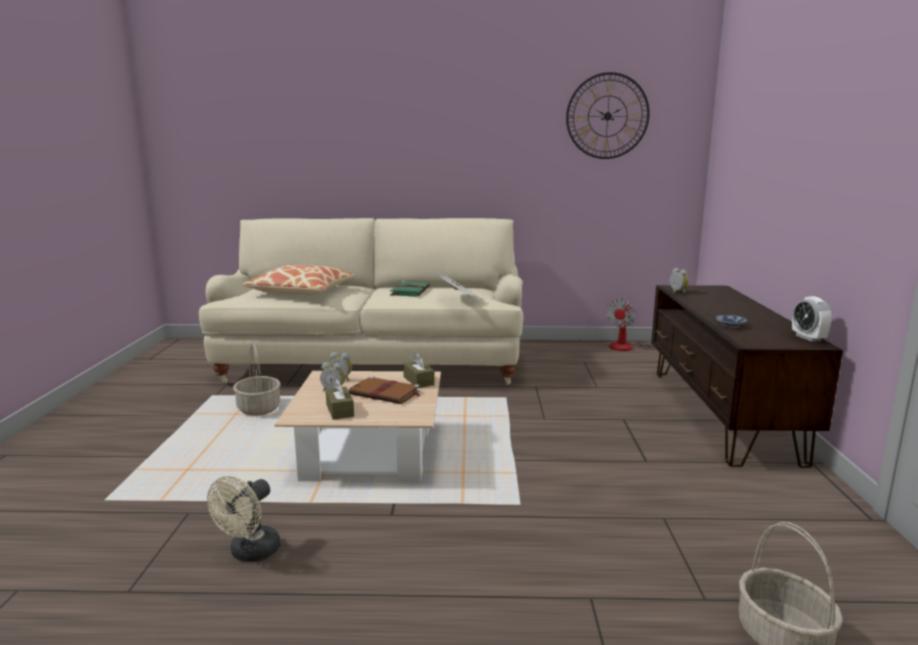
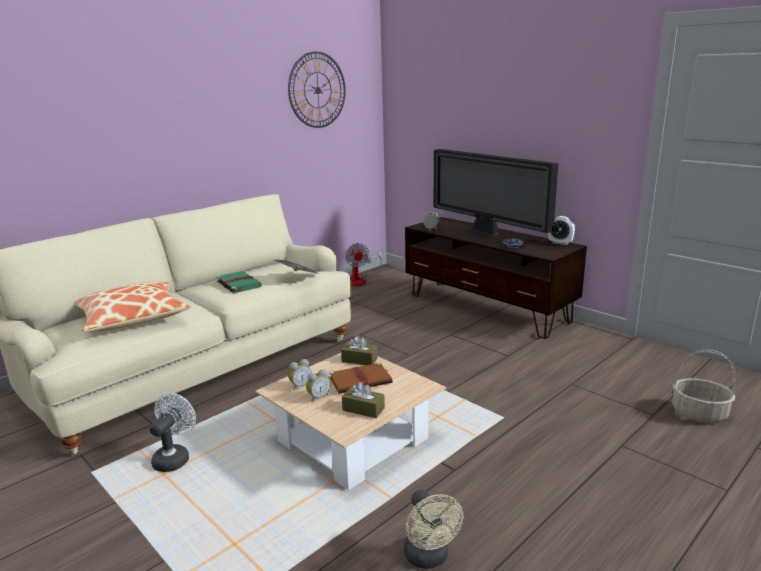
camera: 45 degrees left, 5 degrees up
(258, 408) = (174, 457): basket -> white fan
(738, 308) = (487, 232): none -> television

